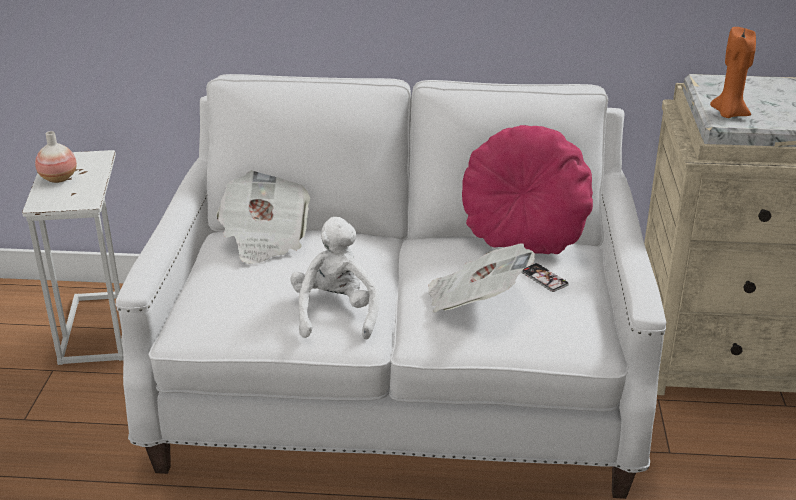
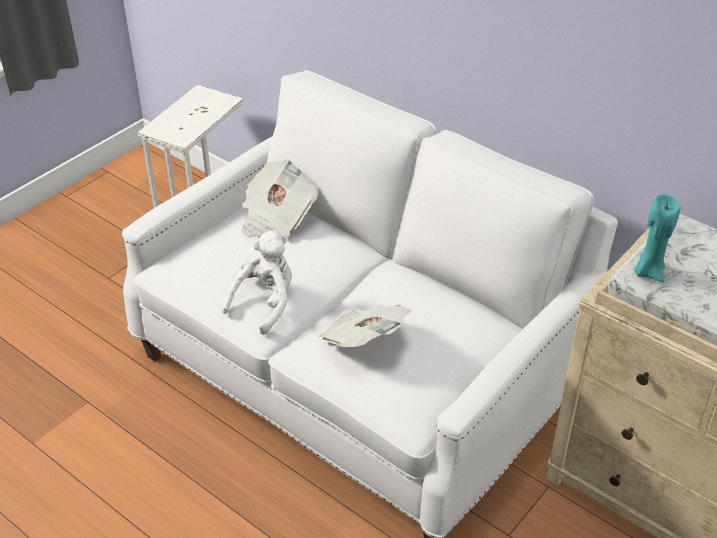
camera: 35 degrees right, 10 degrees up
(58, 178) = (184, 111): vase -> none
(523, 242) = (462, 304): pink pillow -> none
(544, 278) = (436, 345): phone -> none
(728, 114) = (648, 272): orange candle -> turquoise candle

